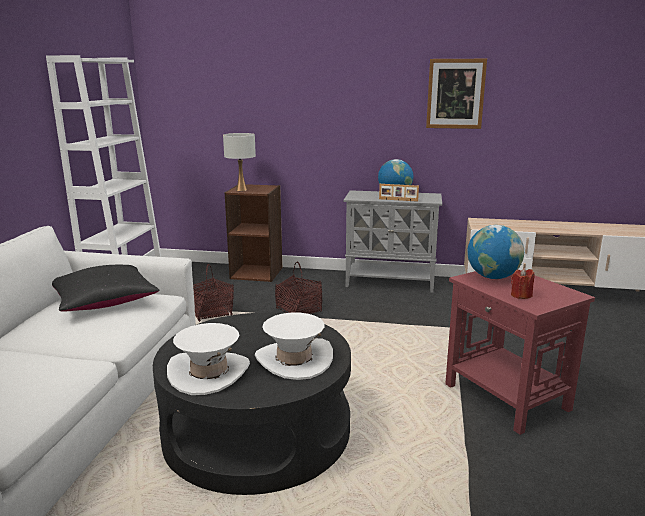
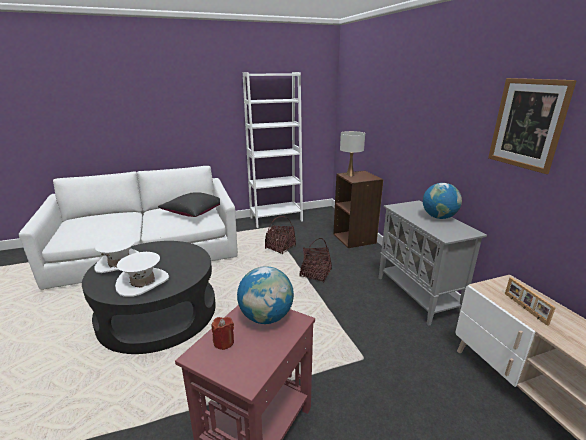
camera: 60 degrees right, 5 degrees up
(398, 200) = (419, 223): picture frame -> picture frame (524, 308)

